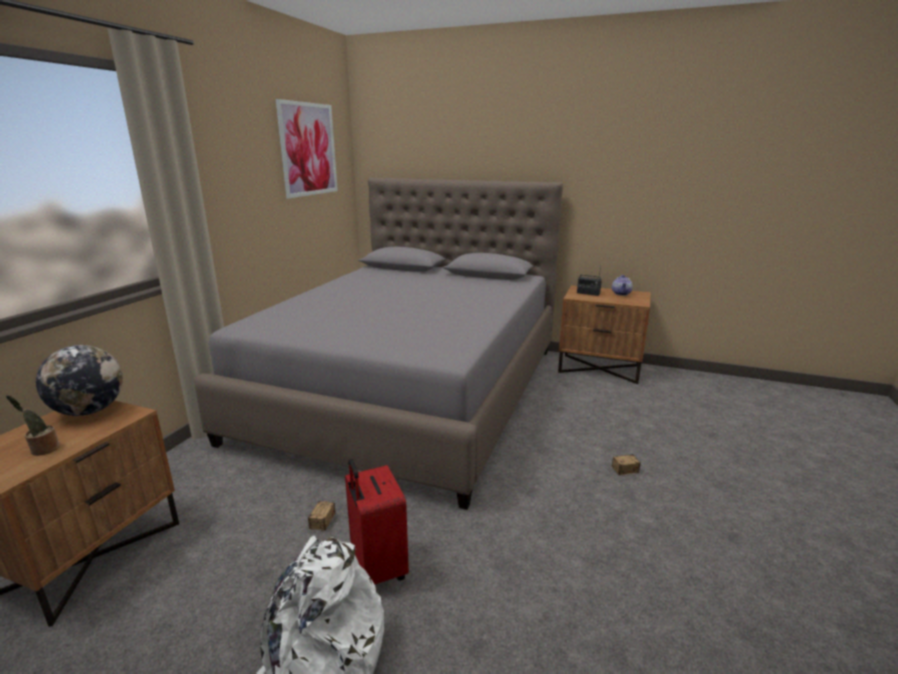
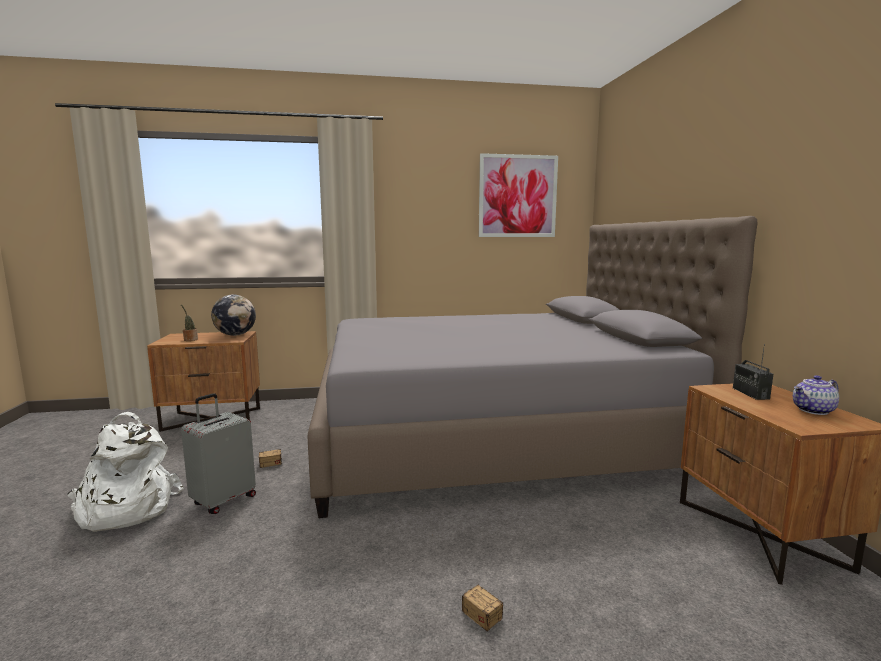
camera: 60 degrees right, 10 degrees down
(377, 568) = (223, 500): red suitcase -> grey suitcase

